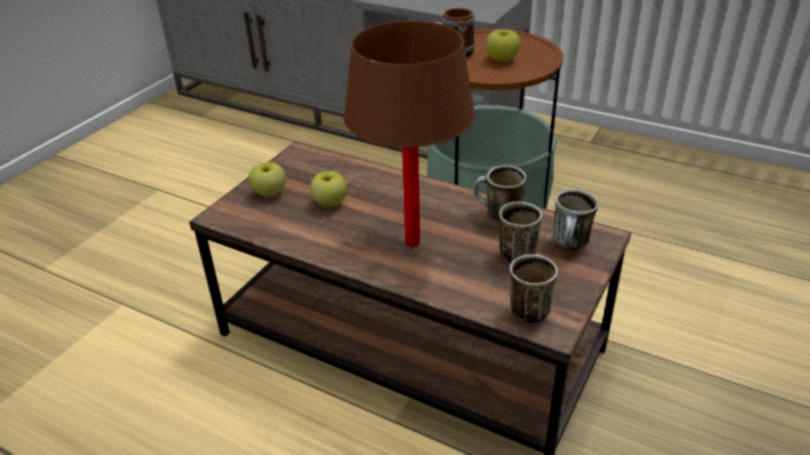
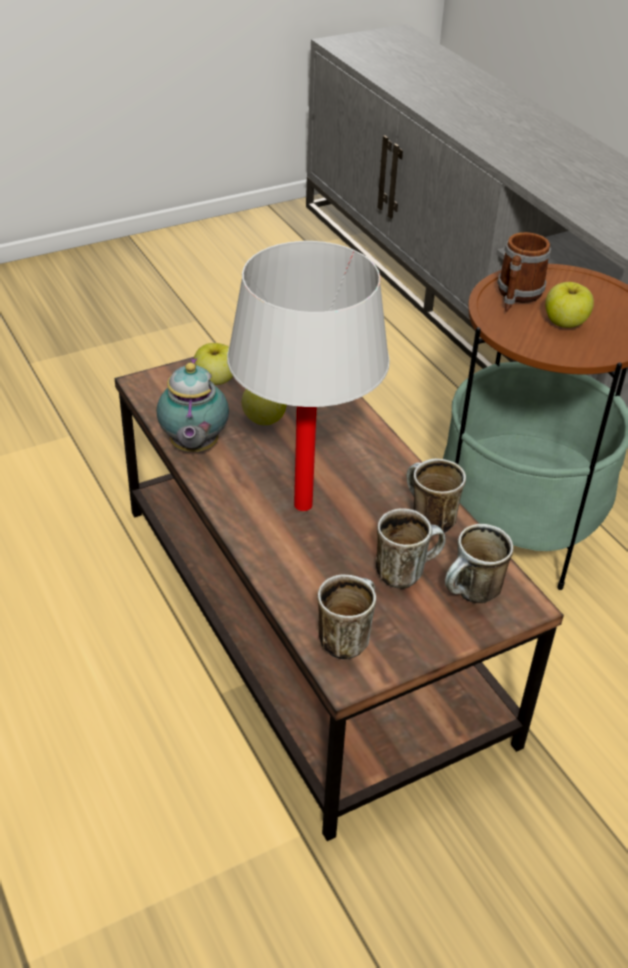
camera: 30 degrees right, 5 degrees up
(298, 241) = (193, 448): none -> teapot
(412, 242) = (302, 505): brown table lamp -> white table lamp

